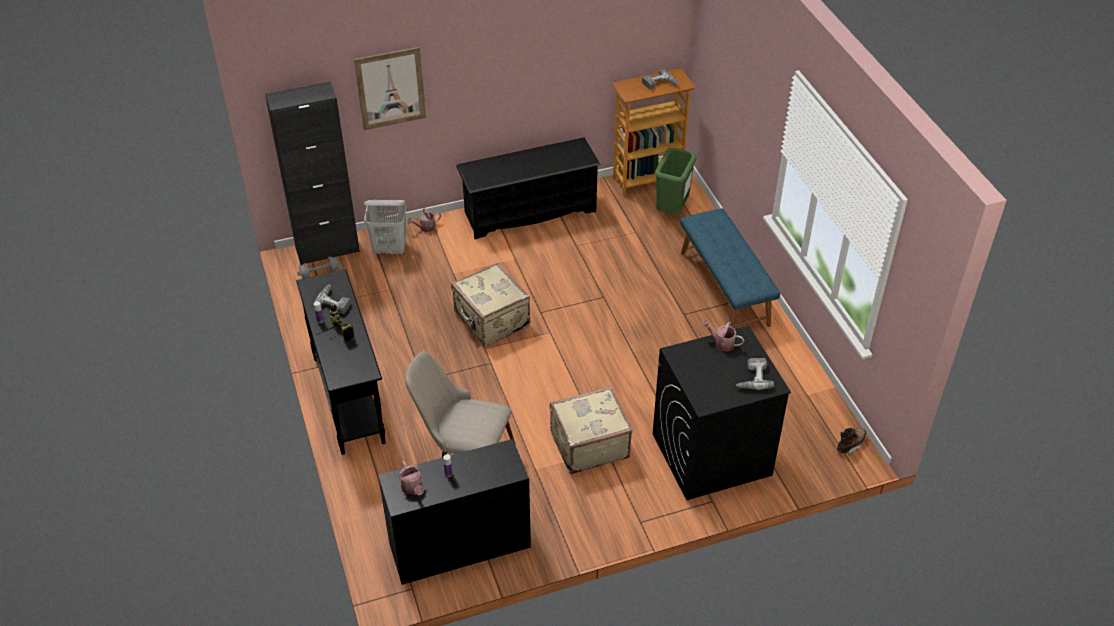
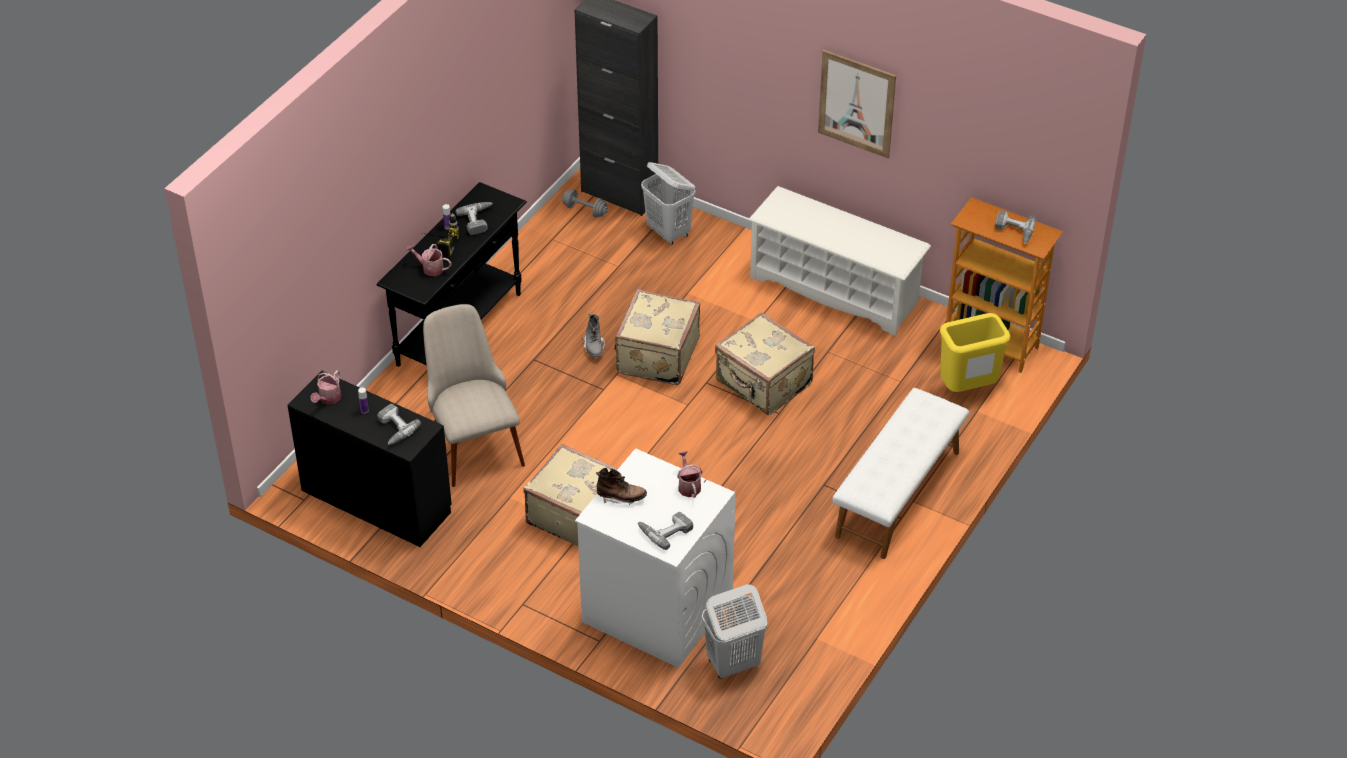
camera: 50 degrees right, 0 degrees up
(390, 88) = (721, 59): picture -> picture (856, 103)
(425, 227) = (725, 236): watering can -> watering can (430, 268)
(448, 344) = (594, 347): none -> grey boot
(486, 468) = (393, 429): none -> power drill
(529, 211) = (835, 289): black shoe rack -> white shoe rack
(571, 288) = (763, 384): none -> beige suitcase
(672, 211) = (967, 390): green trash can -> yellow trash can
(711, 455) = (656, 608): black washing machine -> white washing machine
(725, 288) = (898, 494): blue bench -> white bench
(793, 447) = (732, 664): none -> white laundry basket
(850, 445) = (783, 707): brown boot -> brown boot (621, 497)

